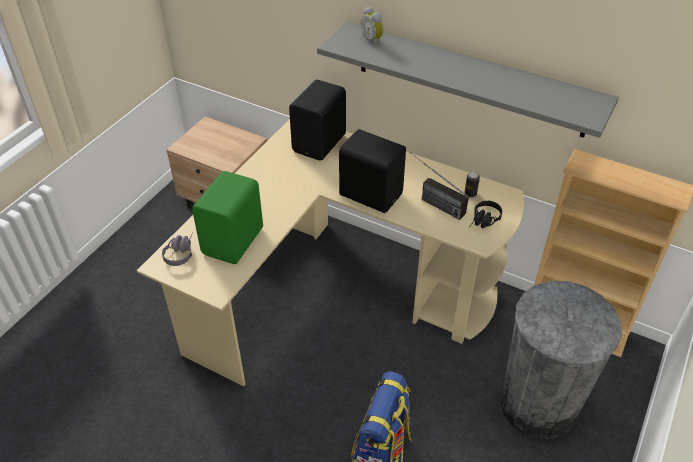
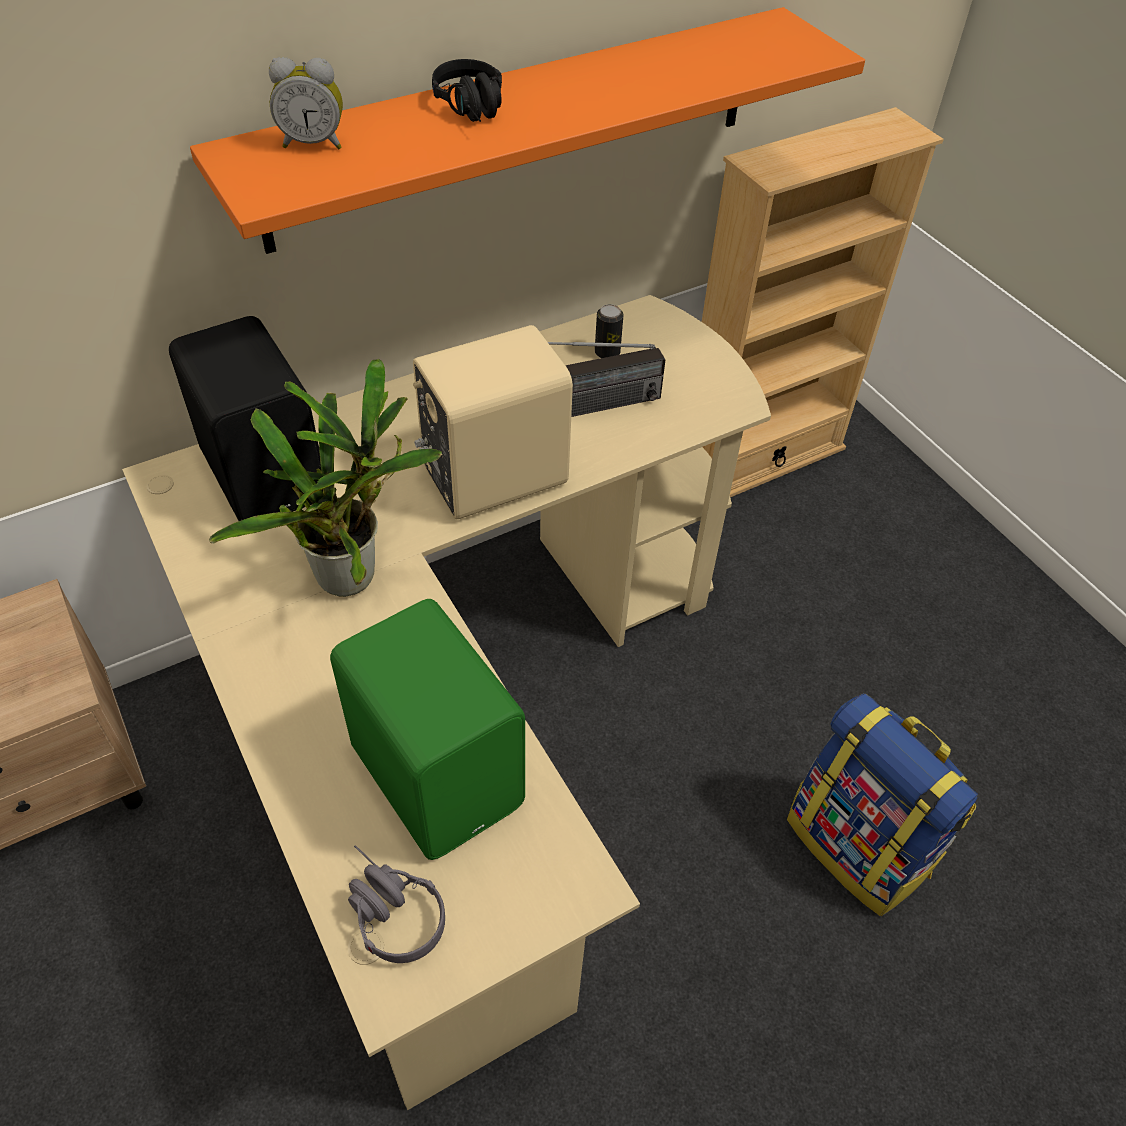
camera: 60 degrees left, 5 degrees up
(296, 183) = (353, 572): none -> potted plant
(370, 193) = (491, 475): black speaker -> beige speaker
(470, 79) = (517, 128): grey shelf -> orange shelf
(483, 222) = (688, 374): black headphones -> black headphones (474, 111)
(538, 405) = (873, 585): grey trash can -> none

